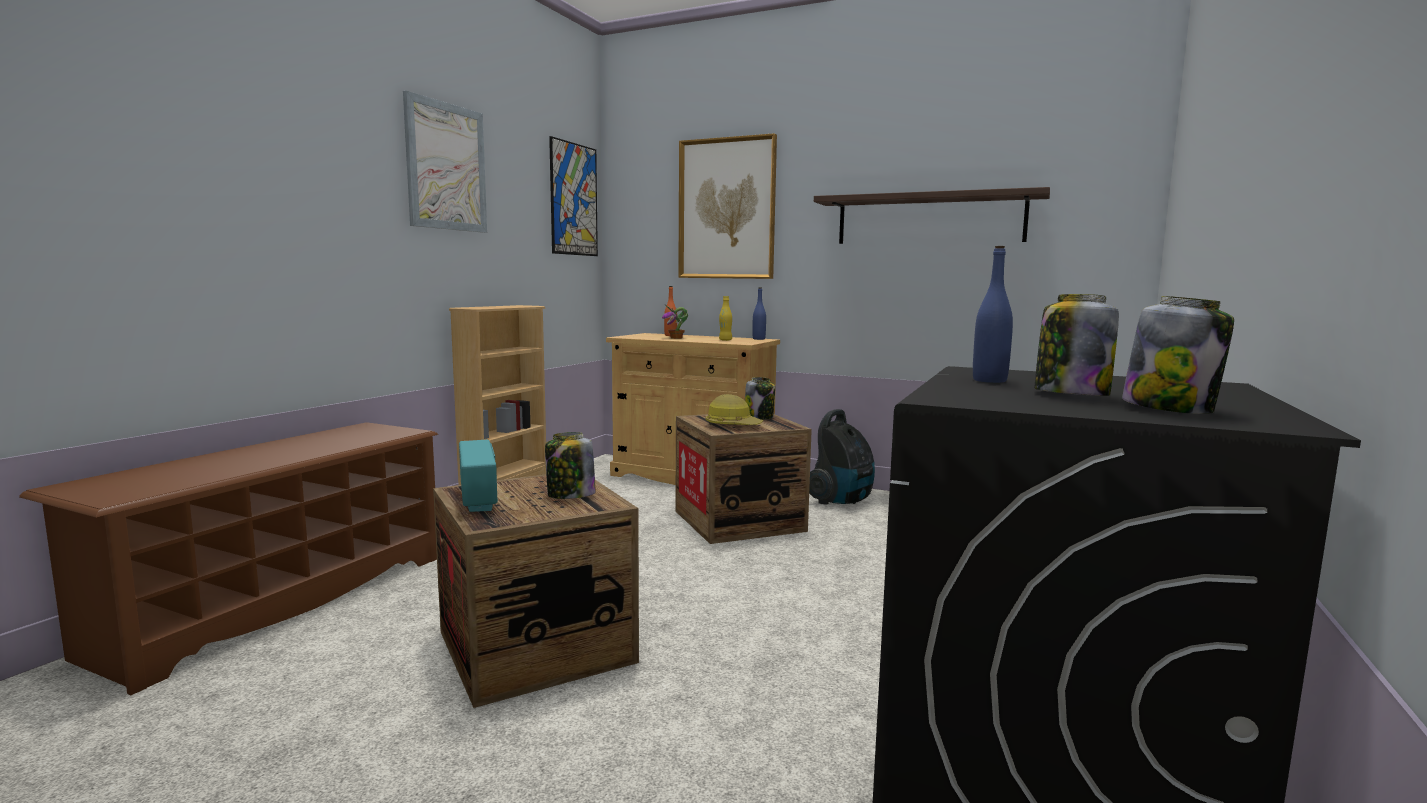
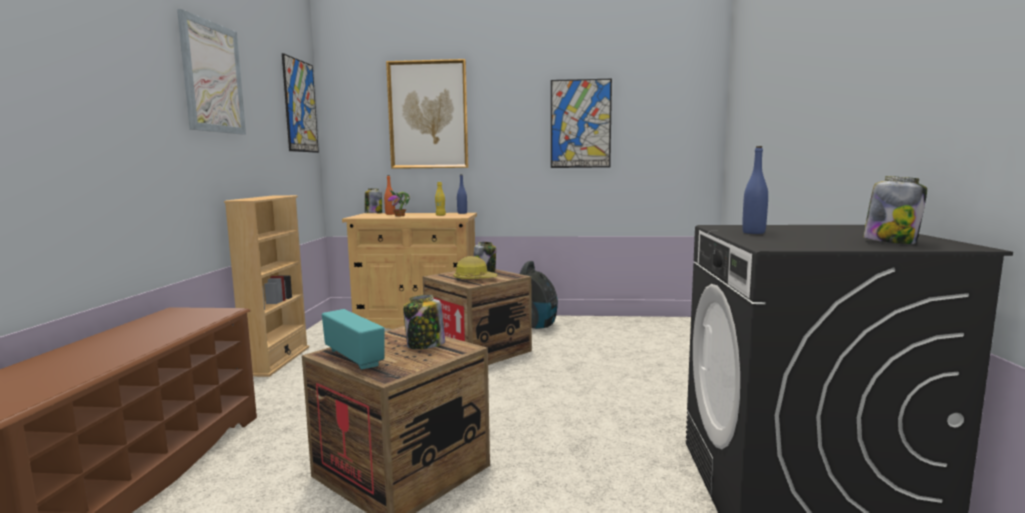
camera: 20 degrees left, 0 degrees up
(929, 219) = (580, 124): shelf -> picture
(1070, 394) = (820, 238): jar -> jar (373, 213)

